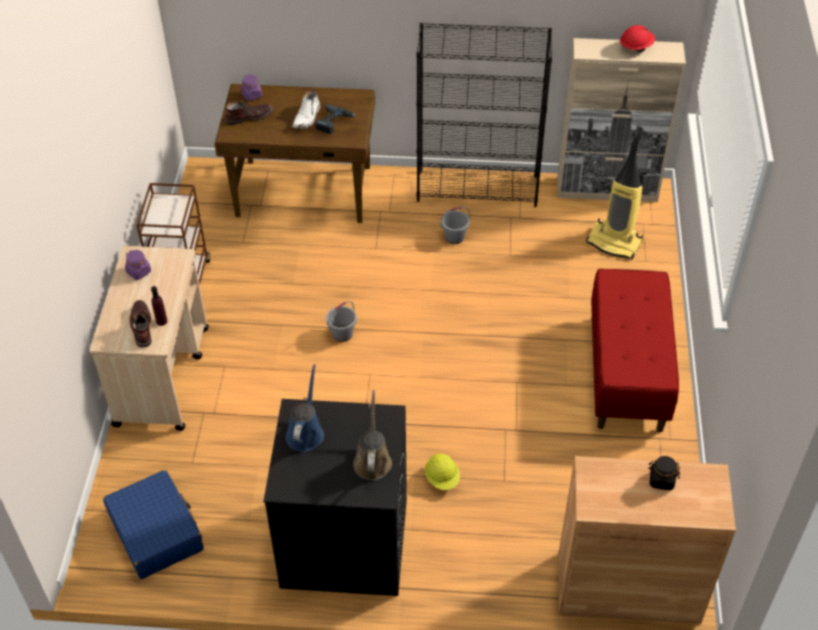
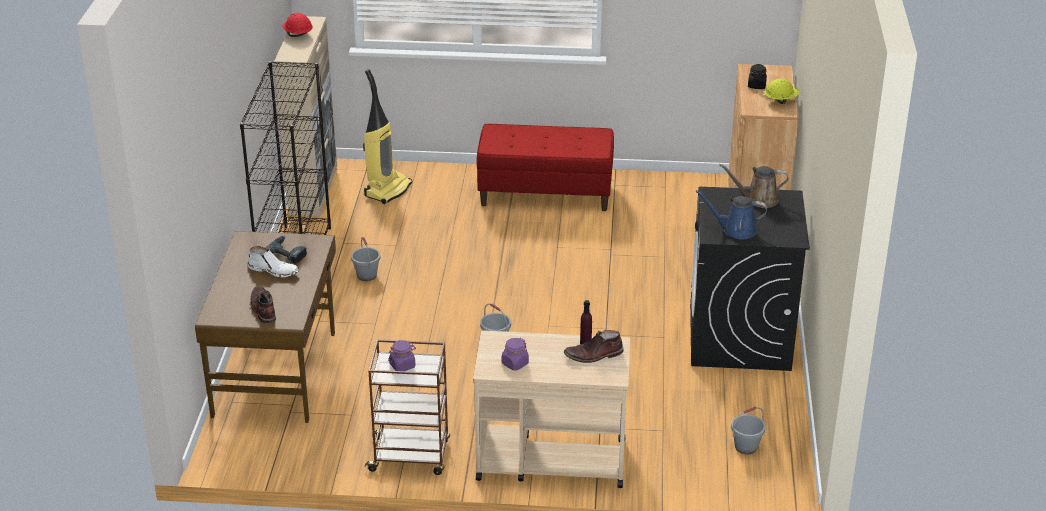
camera: 90 degrees left, 15 degrees down
(156, 531) = (746, 447): blue suitcase -> grey bucket
(252, 95) = (223, 308): purple jar -> purple jar (402, 365)
(442, 478) = (666, 287): yellow hard hat -> yellow hard hat (780, 100)

